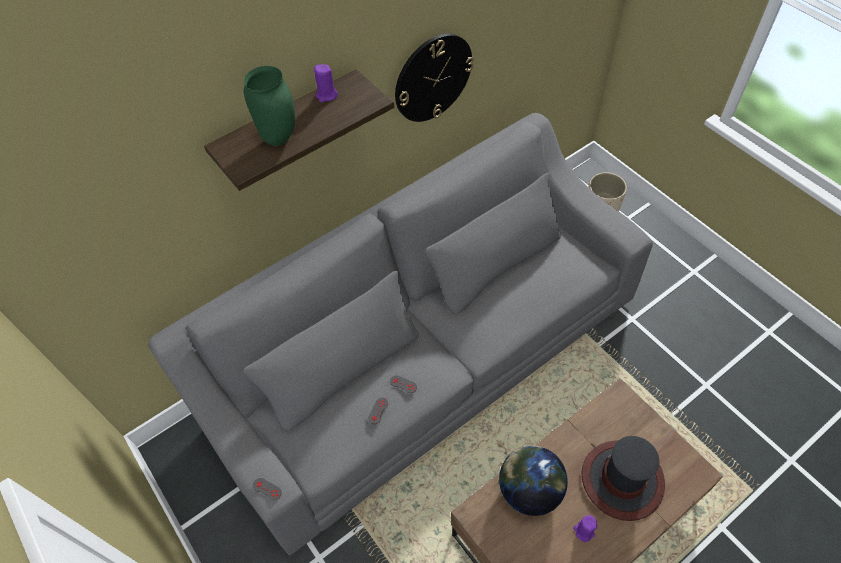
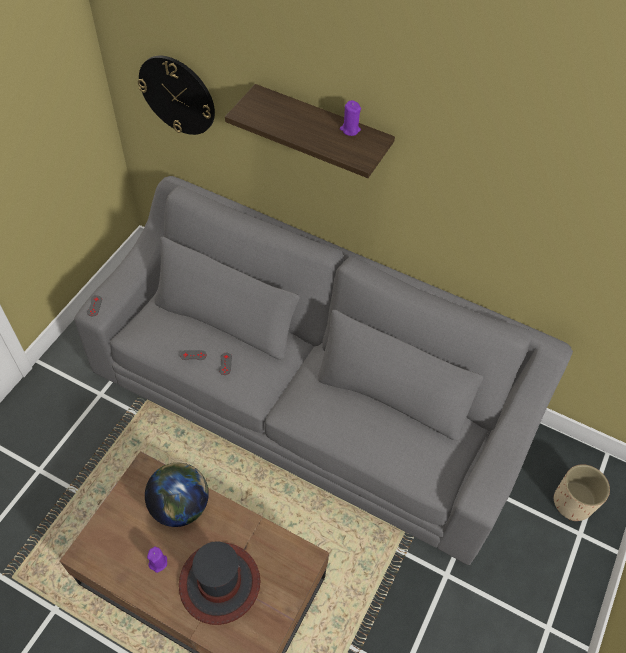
camera: 60 degrees right, 0 degrees up
(278, 139) = (283, 120): green vase -> none
(433, 78) = (468, 209): wall clock -> wall clock (177, 95)

